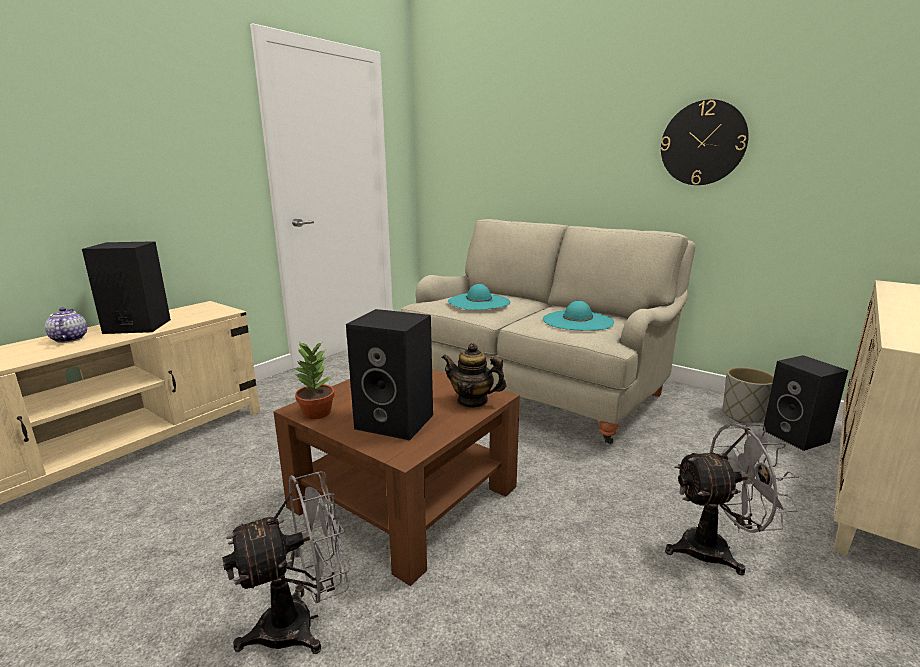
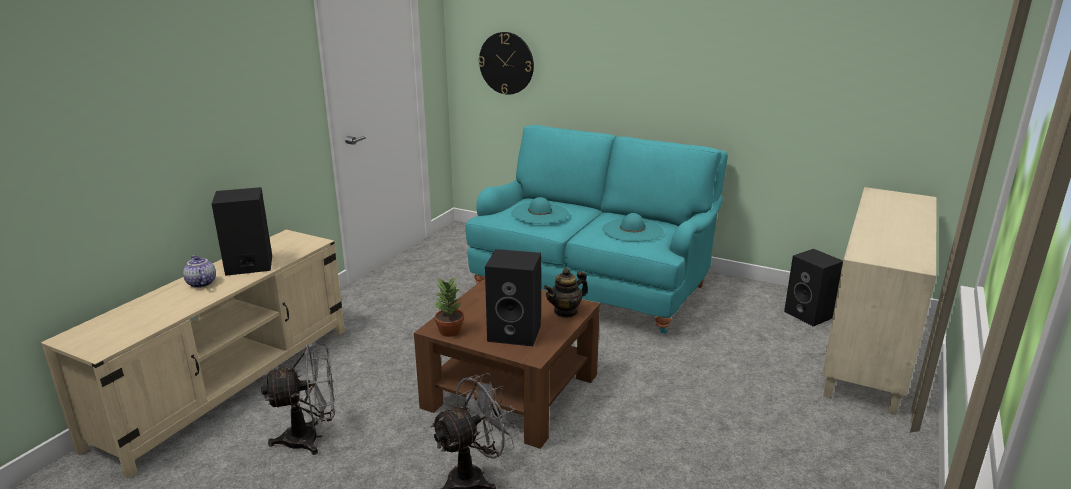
camera: 10 degrees left, 5 degrees up
(472, 401) = (566, 312): teapot -> teapot turned 45 degrees counterclockwise
(539, 385) = (594, 284): beige sofa -> turquoise sofa
(703, 143) = (731, 65): wall clock -> wall clock (506, 63)
(716, 549) = (746, 403): grey fan -> grey fan (311, 438)
(743, 416) = (769, 300): grey planter -> none

